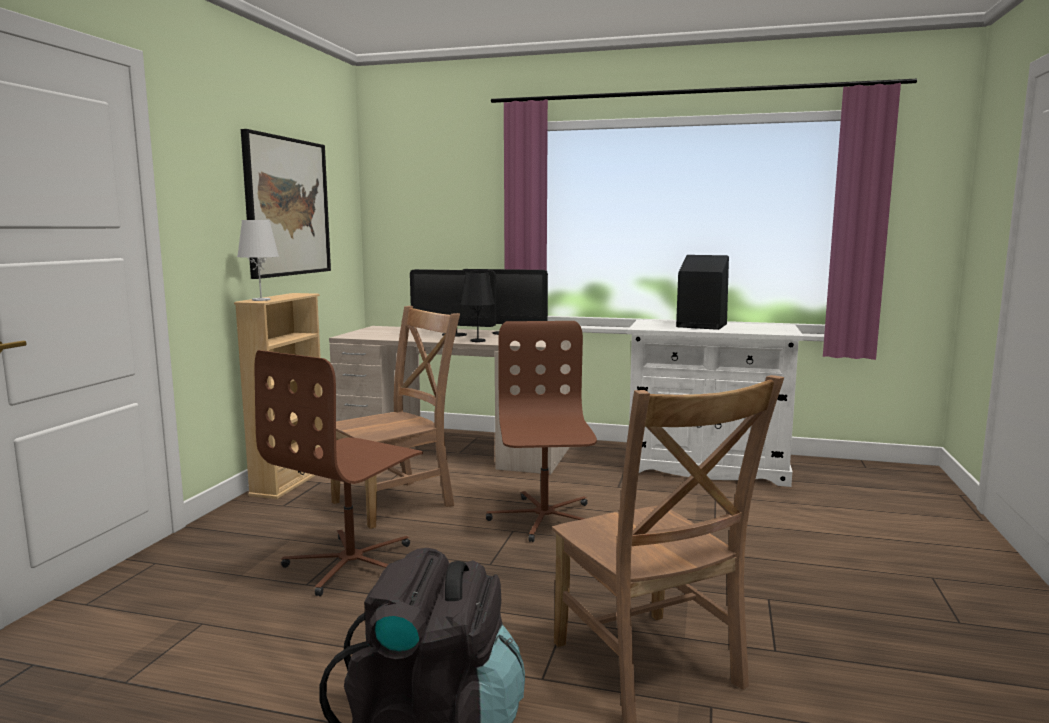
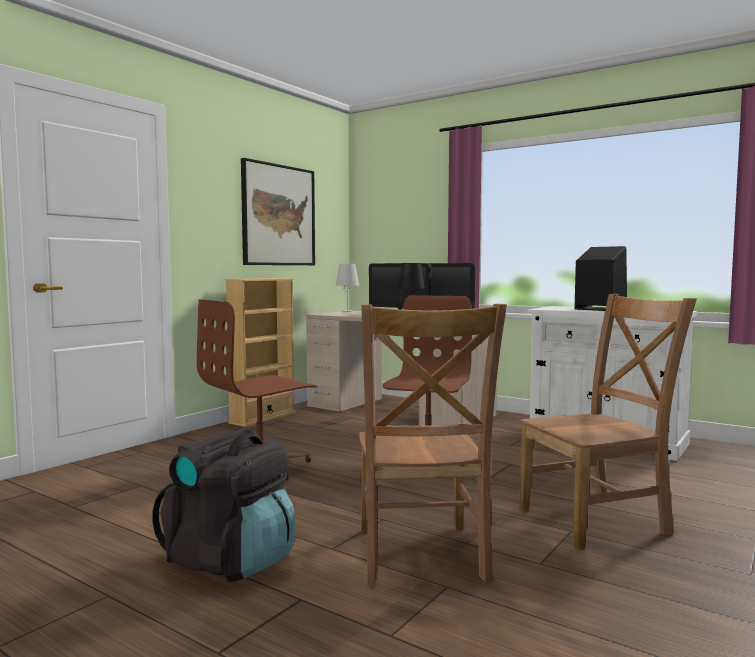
camera: 20 degrees right, 5 degrees down
(261, 300) = (243, 278): white table lamp -> white table lamp (347, 311)
(397, 502) = (325, 437): brown chair -> brown chair (598, 521)

